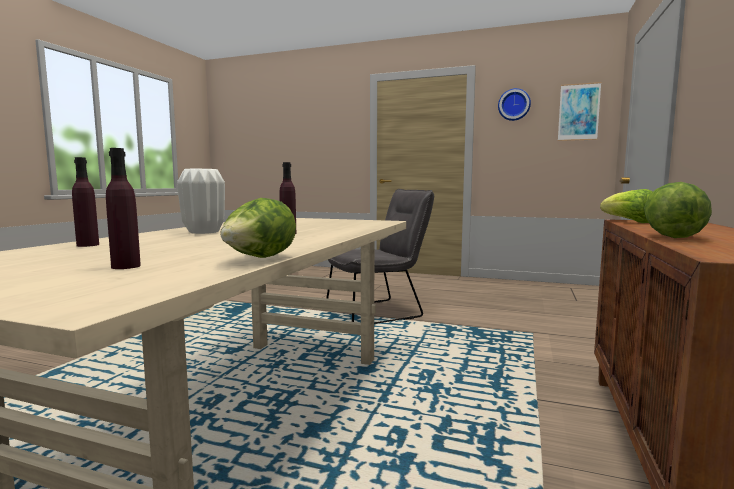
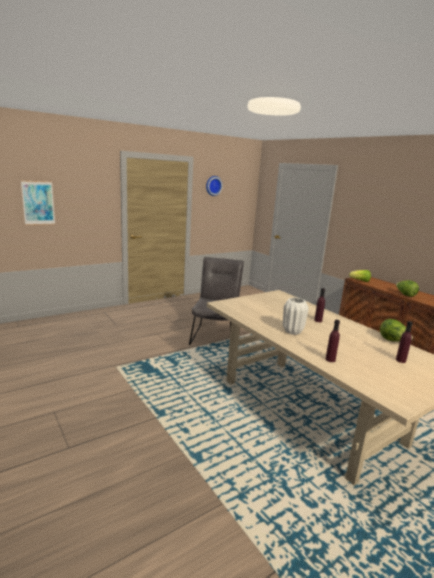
camera: 55 degrees left, 10 degrees up
(578, 112) = (242, 193): picture -> picture (38, 203)

